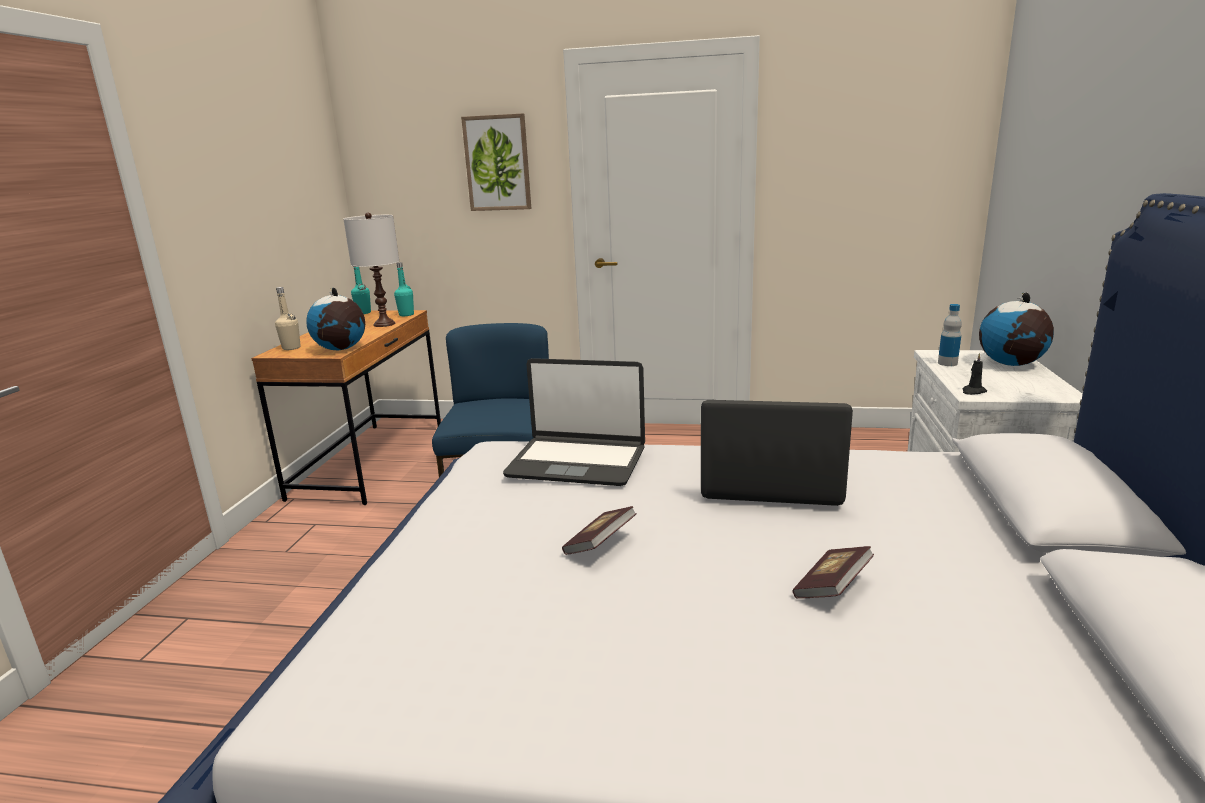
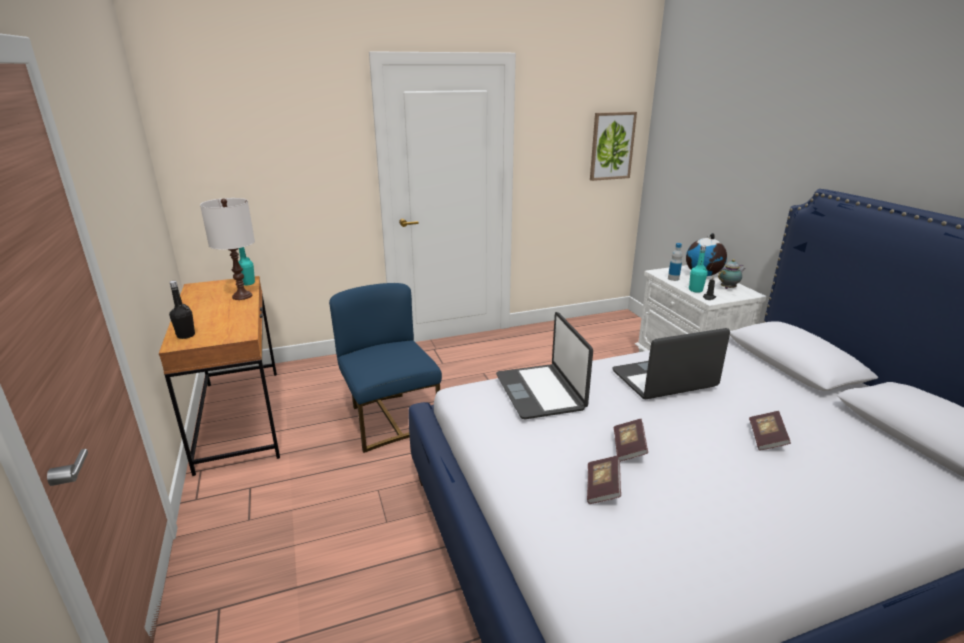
camera: 30 degrees left, 5 degrees up
(291, 348) = (186, 335): beige bottle -> black bottle
(341, 349) = (242, 329): globe -> none
(363, 313) = (198, 285): turquoise bottle -> turquoise bottle (695, 290)
(497, 163) = (313, 145): picture -> picture (611, 146)
(504, 576) = (602, 488): none -> book
(577, 462) = (541, 392): laptop -> laptop turned 90 degrees clockwise
(1033, 384) = (729, 288): none -> teapot

